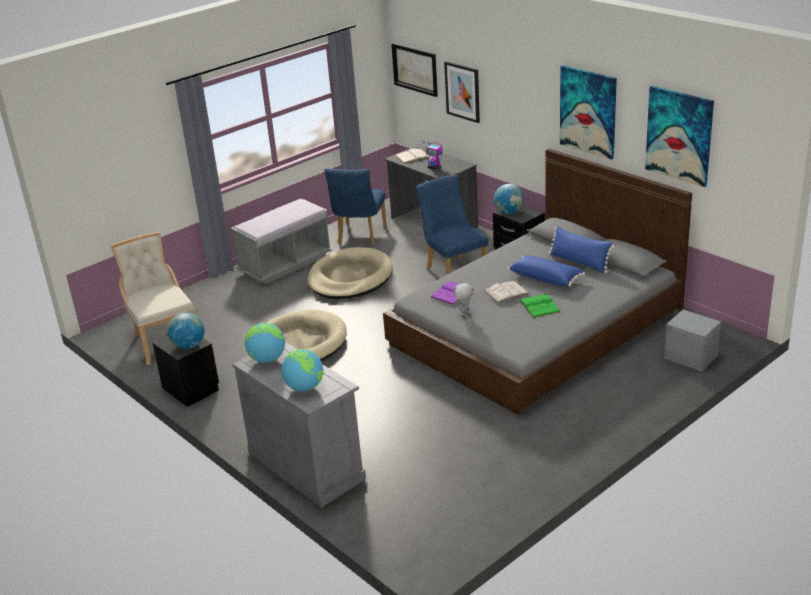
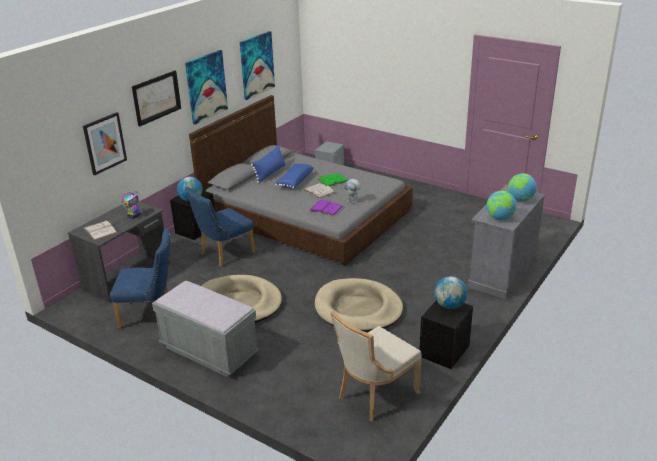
camera: 105 degrees left, 0 degrees up
(415, 69) = (47, 158): picture -> picture (156, 97)

